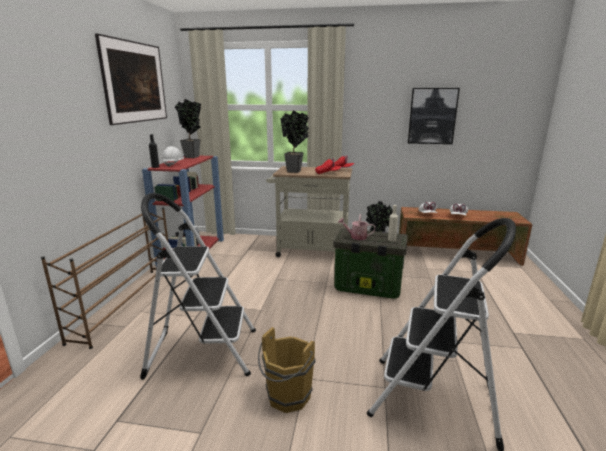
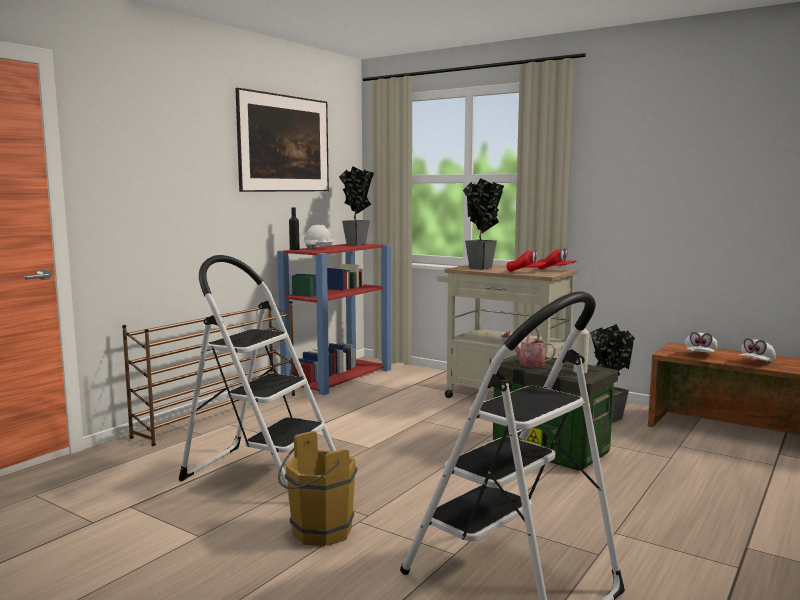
camera: 25 degrees right, 10 degrees down
(432, 116) = (719, 189): picture -> none

